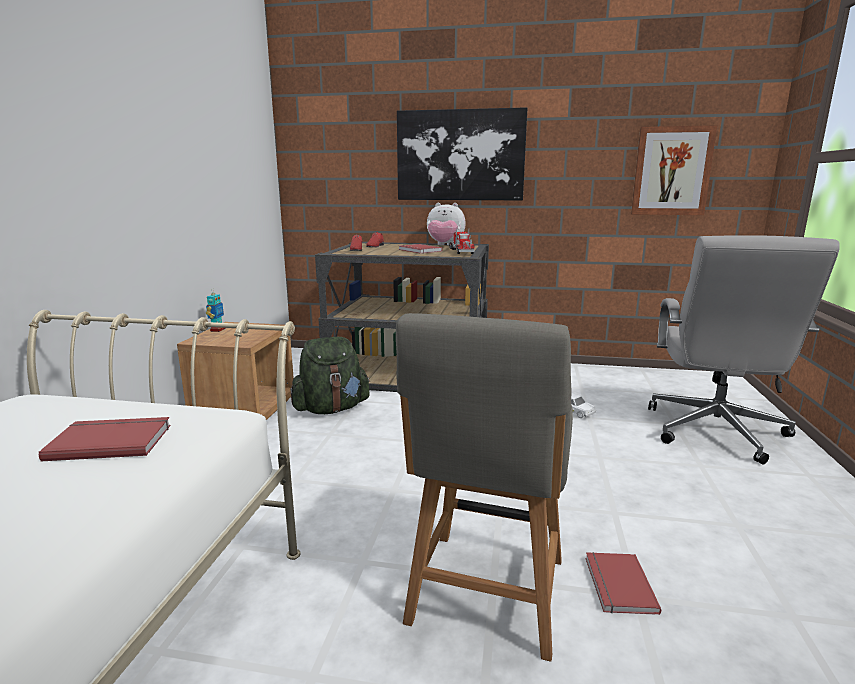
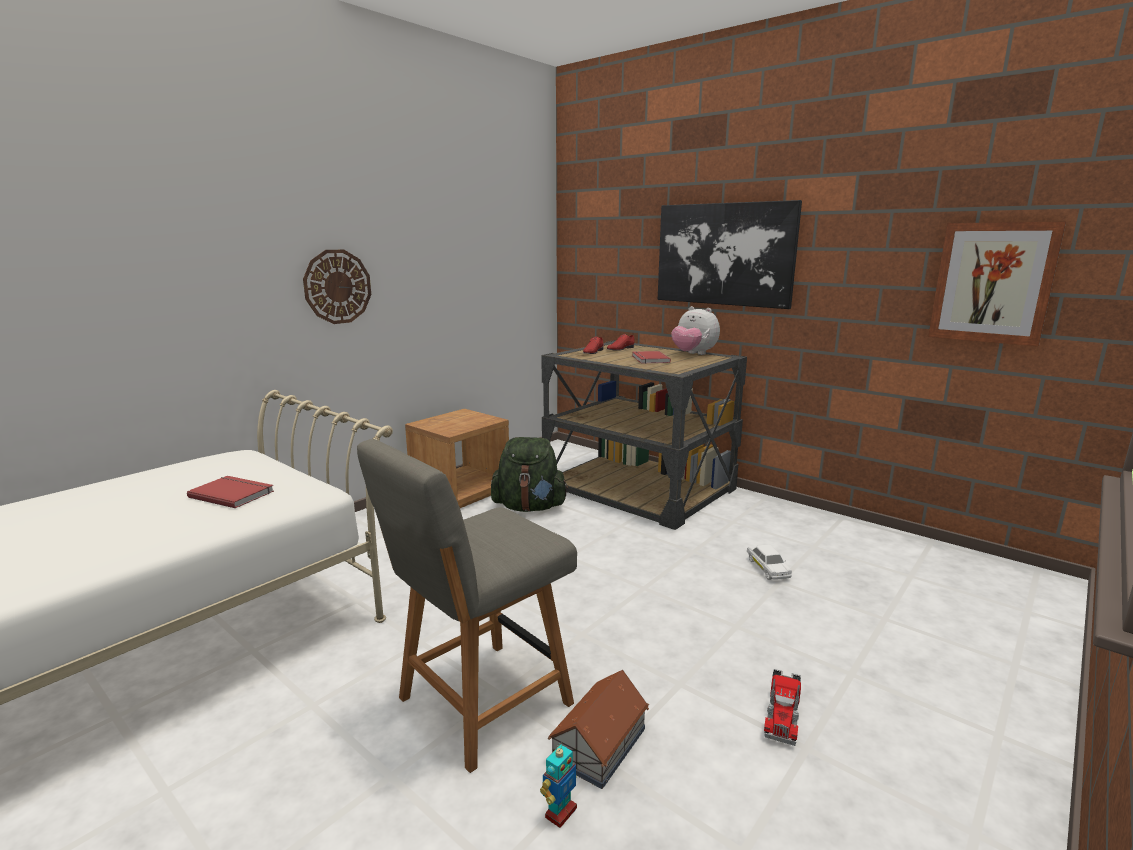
camera: 30 degrees right, 0 degrees up
(91, 176) = (337, 286): none -> wall clock
(217, 330) = (448, 415): toy robot -> toy robot (560, 812)
(461, 251) = (688, 364): toy truck -> toy truck (782, 710)
(617, 585) = (598, 745): red book -> toy house
(715, 429) = (934, 641): grey office chair -> none

